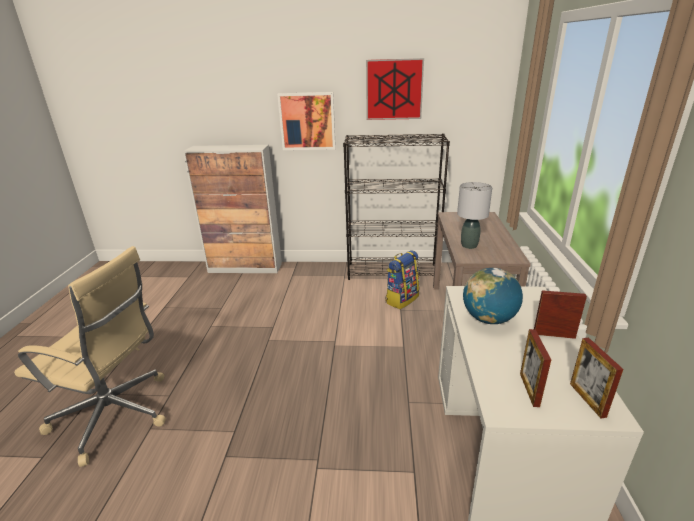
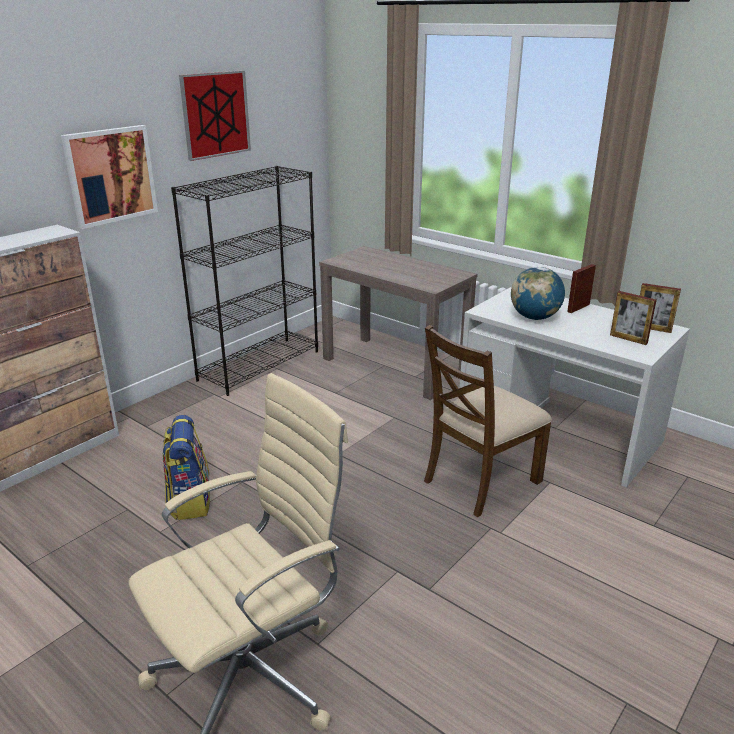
camera: 55 degrees left, 0 degrees up
(372, 426) = (480, 481): none -> brown chair
(401, 299) = (318, 383): backpack -> backpack (189, 501)
(469, 245) = (412, 278): grey table lamp -> none

